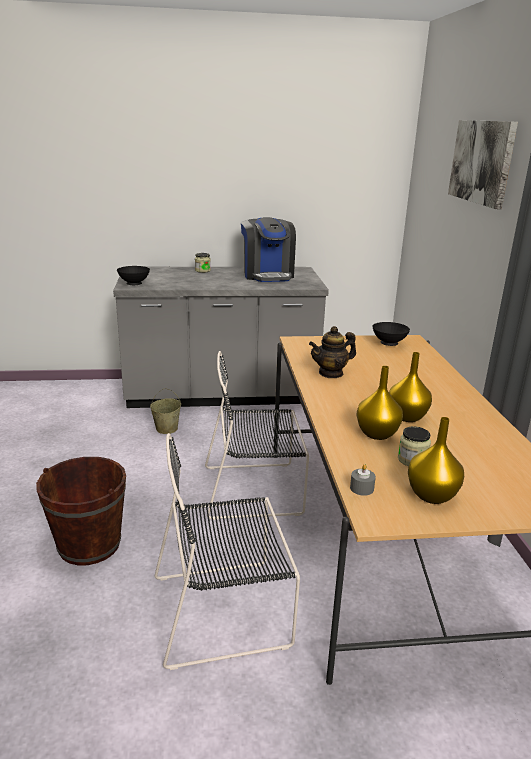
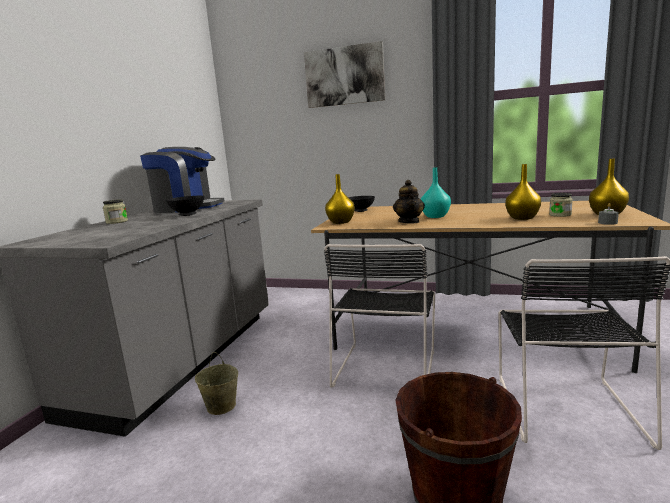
camera: 65 degrees left, 10 degrees down
(134, 284) = (106, 240): black bowl -> black bowl (187, 215)
(370, 384) = (436, 216): none -> turquoise vase
(406, 416) = (493, 213): yellow vase -> yellow vase (340, 222)

